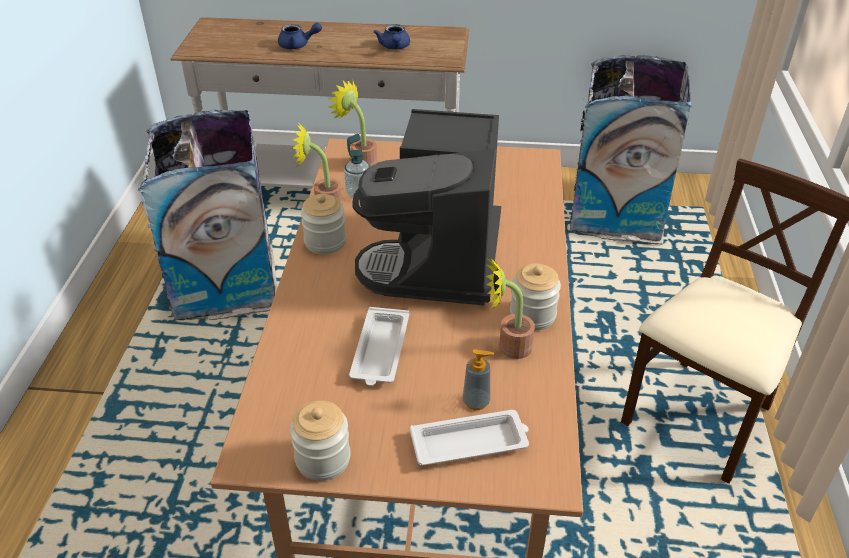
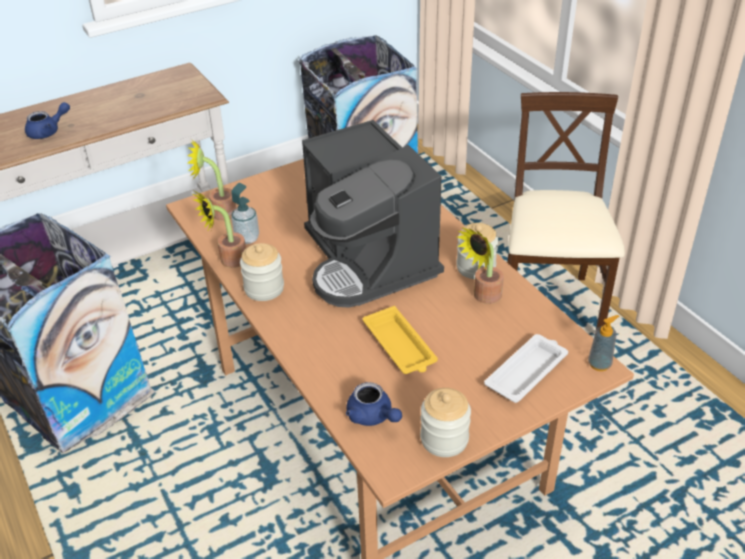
camera: 35 degrees left, 0 degrees up
(380, 351) = (400, 346): white tray -> yellow tray
(394, 47) = (145, 102): blue teapot -> blue teapot (373, 417)
(476, 402) = (502, 344): soap dispenser -> soap dispenser (599, 364)

